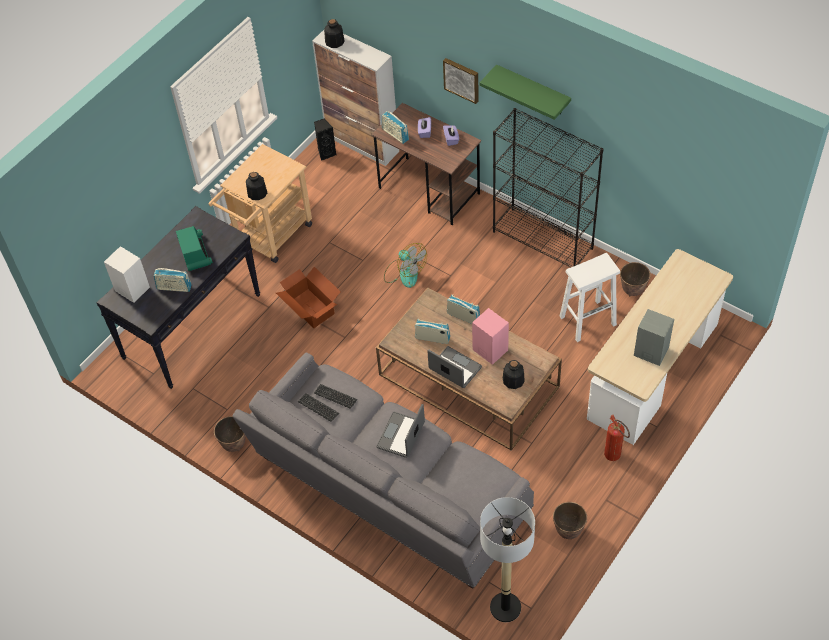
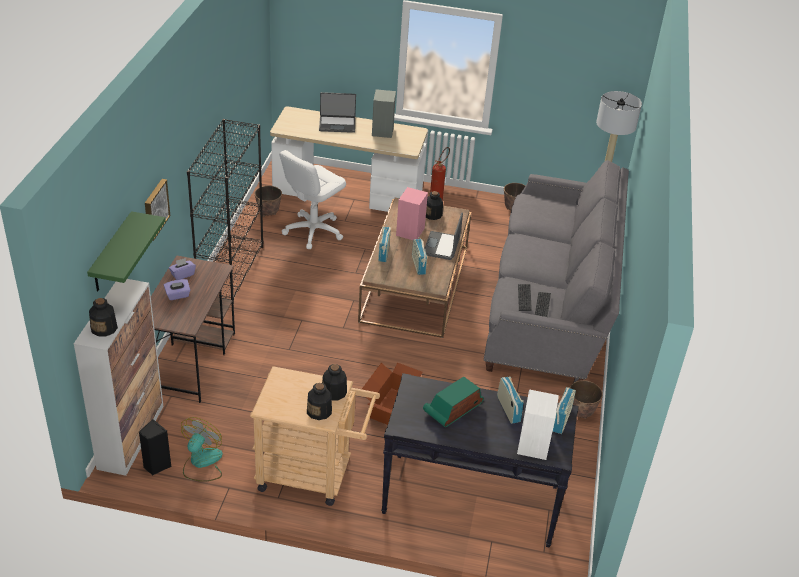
camera: 120 degrees left, 15 degrees down
(243, 180) = (319, 411): none -> bottle
(395, 135) = (189, 316): radio -> radio (561, 420)
(401, 436) = (532, 252): laptop -> laptop (337, 124)
(404, 273) = (313, 352): fan -> fan (202, 463)
(533, 90) = (186, 134): green shelf -> green shelf (111, 253)
(588, 320) = (313, 231): white stool -> white office chair

